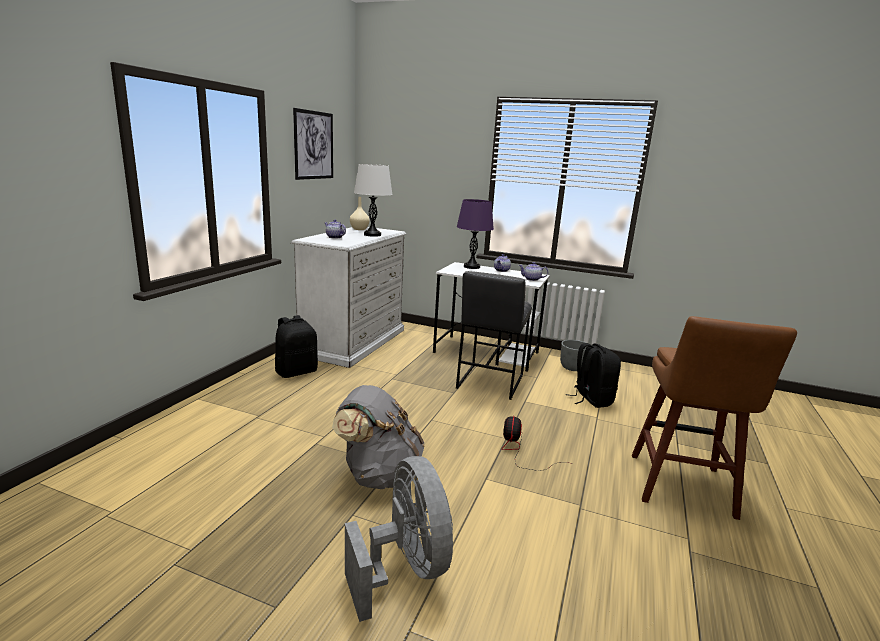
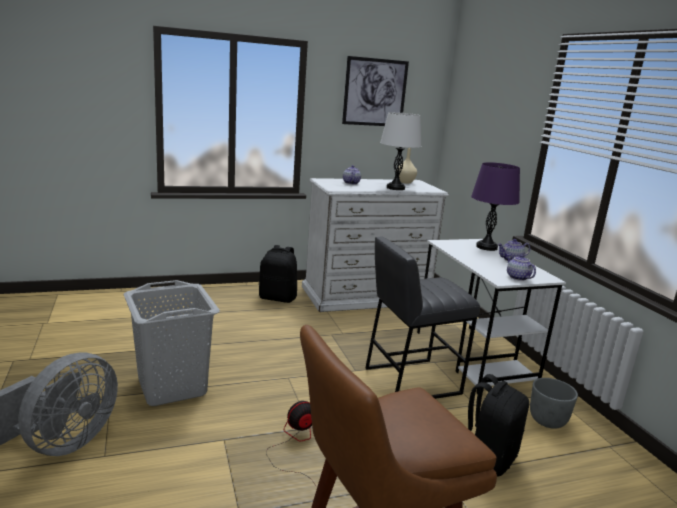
camera: 50 degrees right, 0 degrees up
(378, 475) = (173, 386): grey backpack -> grey laundry basket

